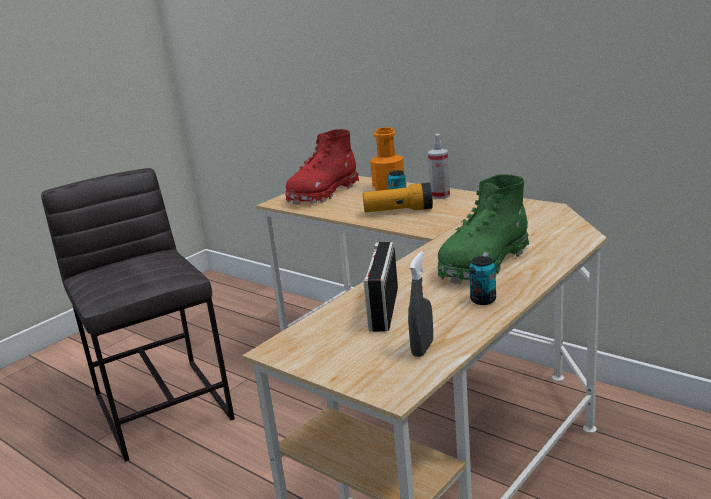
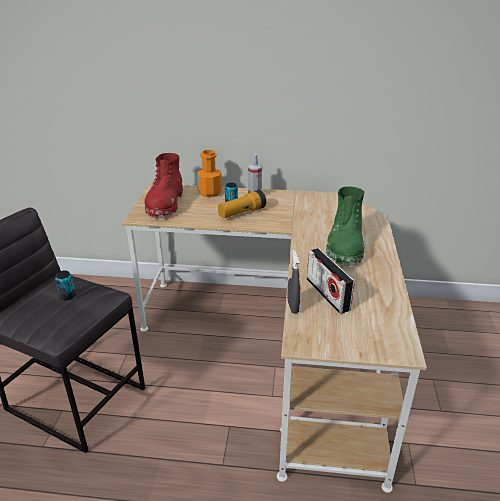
camera: 35 degrees left, 10 degrees up
(422, 348) = (384, 317): grey spray bottle -> grey spray bottle (293, 307)
(483, 300) = (375, 274): can -> can (68, 296)

